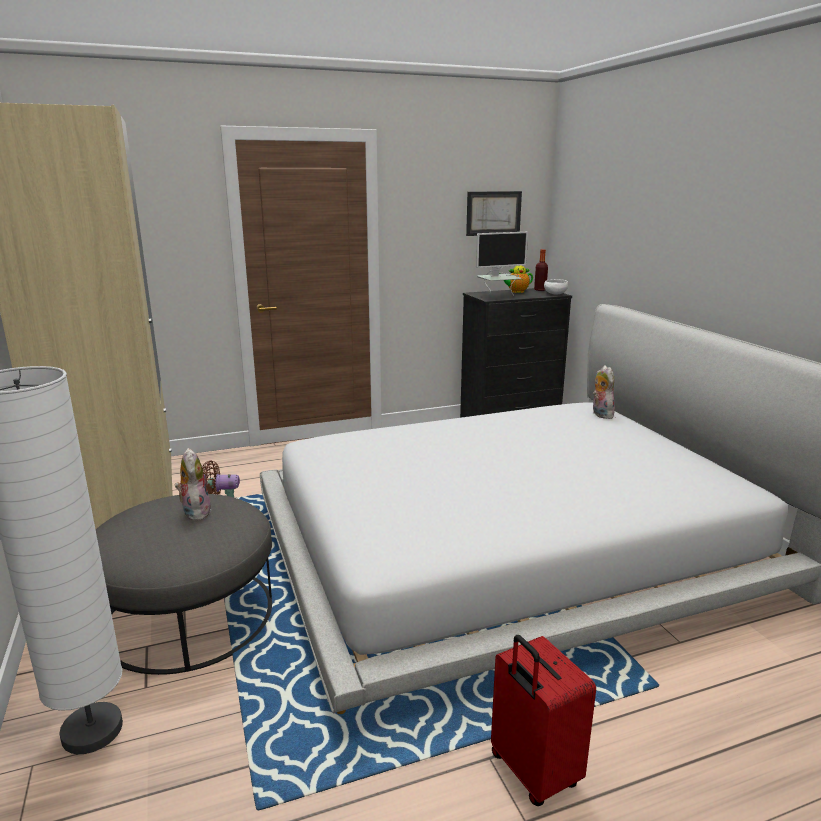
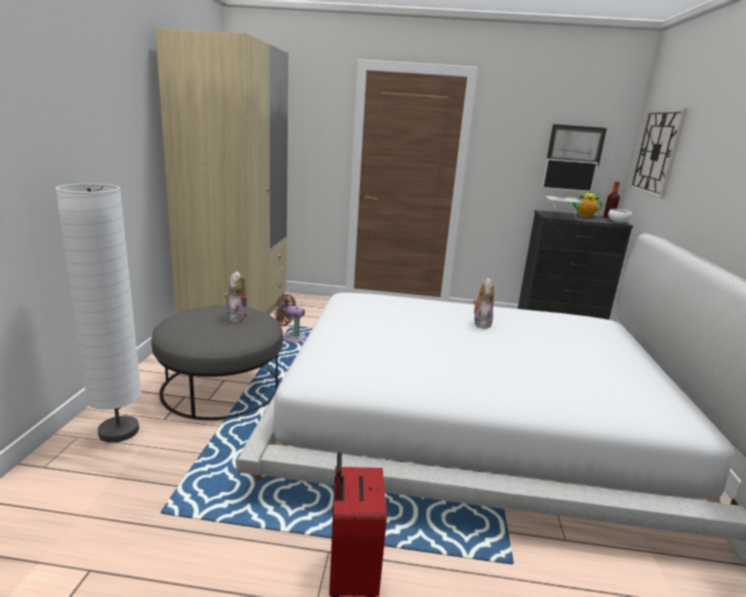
camera: 25 degrees right, 0 degrees up
(585, 215) = (657, 152): none -> wall clock
(600, 414) = (605, 329): plush toy -> plush toy (480, 323)

